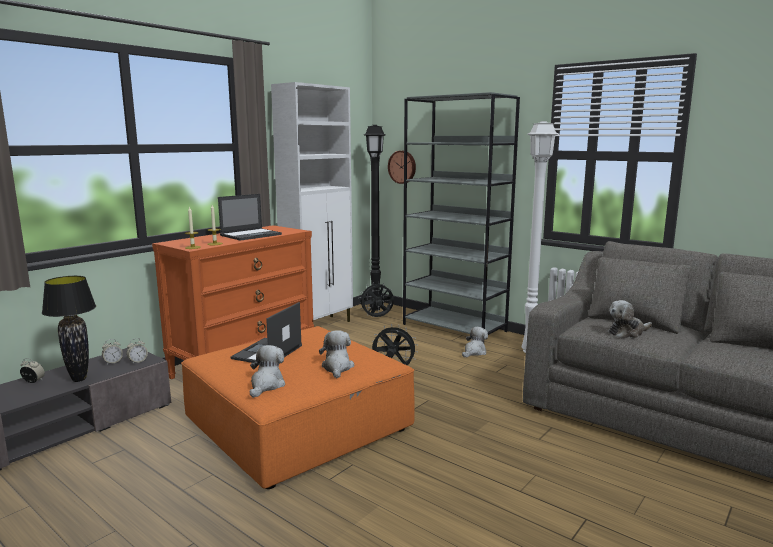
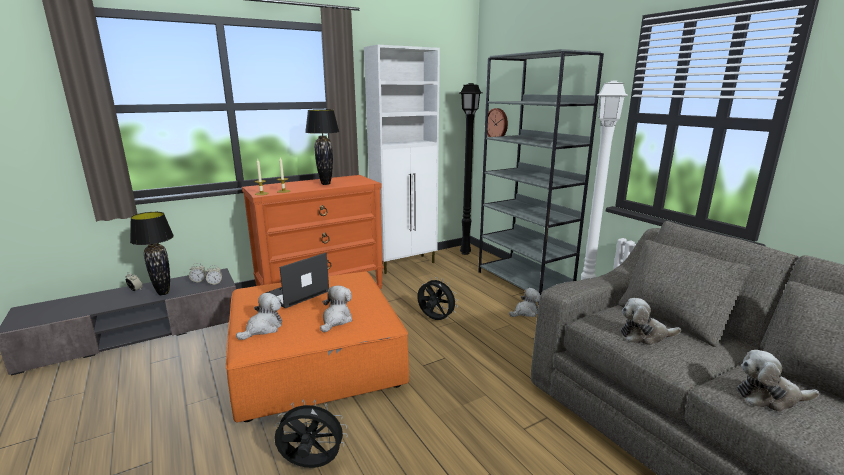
camera: 20 degrees right, 5 degrees up
(251, 235) = (326, 184): laptop -> black table lamp
(377, 318) = (460, 262): black fan -> black fan (311, 465)
(734, 355) = (769, 397): none -> plush toy

